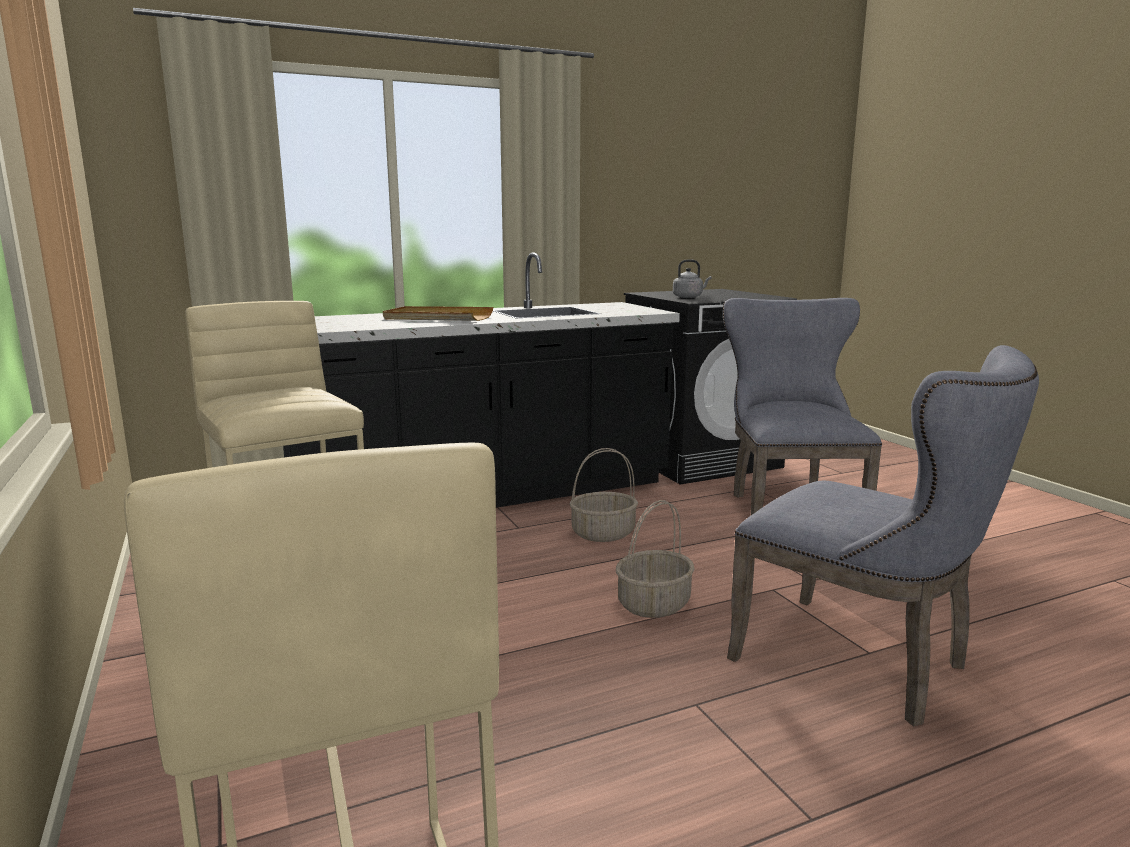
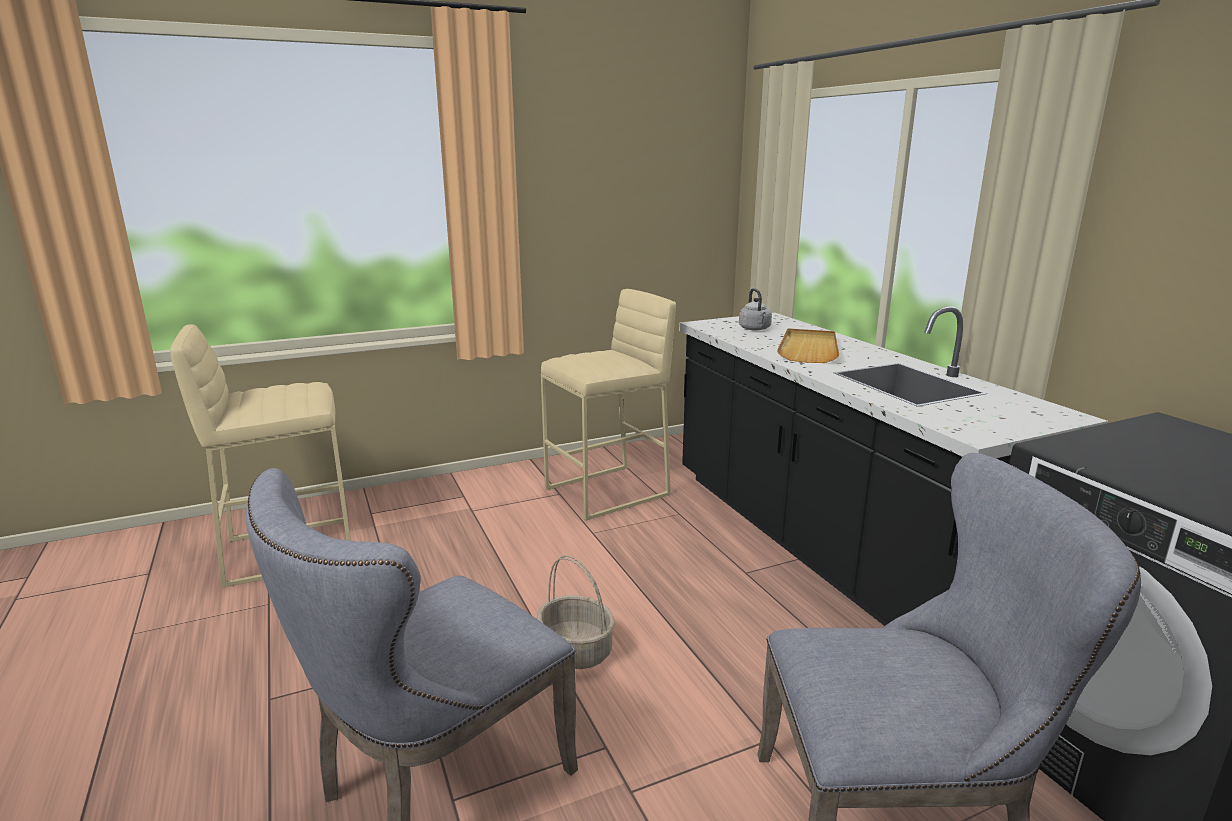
camera: 90 degrees right, 5 degrees up
(603, 533) = (745, 626): basket -> none
(689, 297) = (1138, 451): grey kettle -> grey kettle (755, 329)

